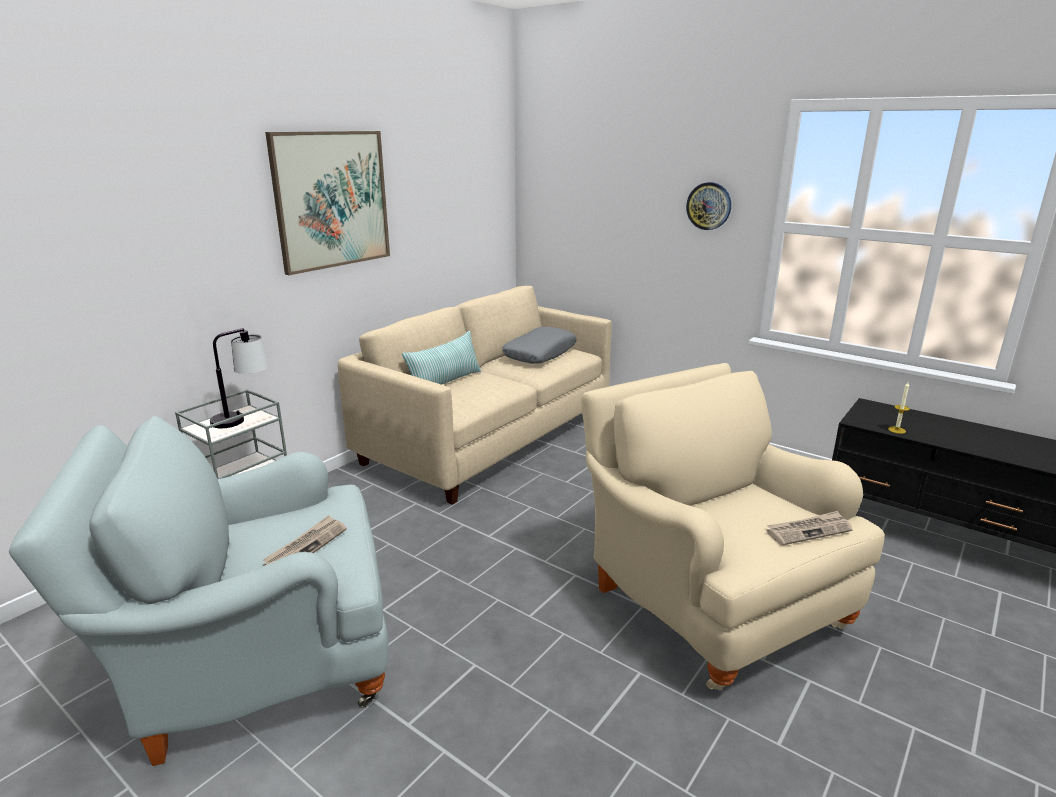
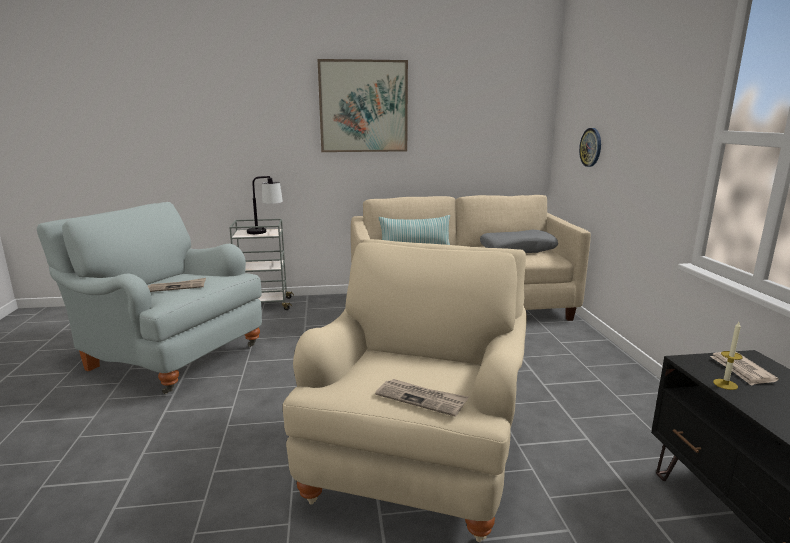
camera: 45 degrees right, 5 degrees down
(709, 206) = (666, 118): wall clock -> wall clock (591, 147)
(883, 416) = (741, 370): none -> newspaper

